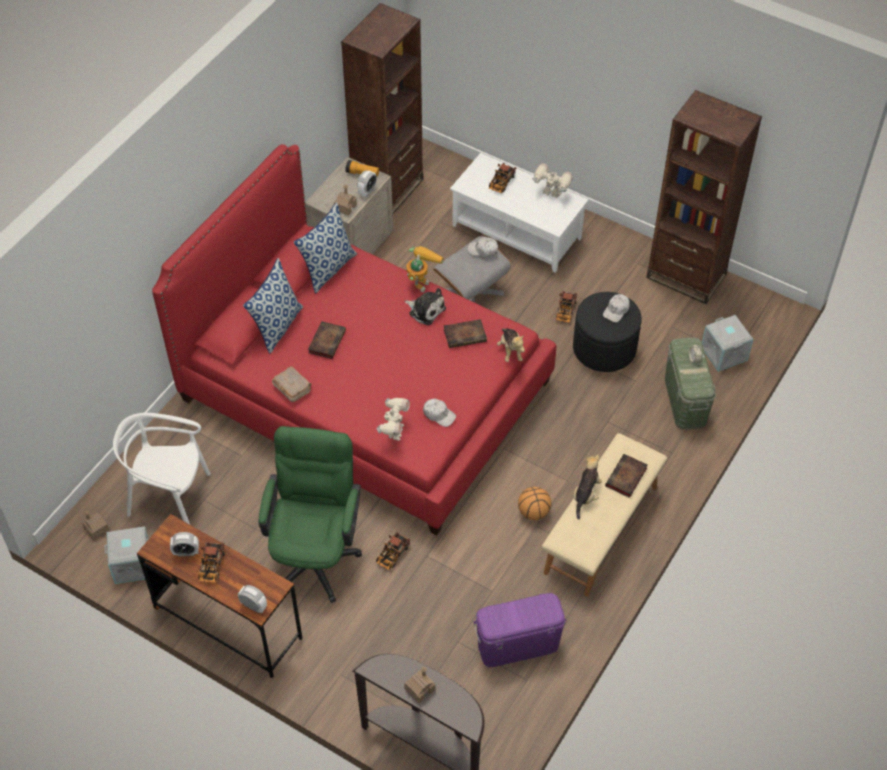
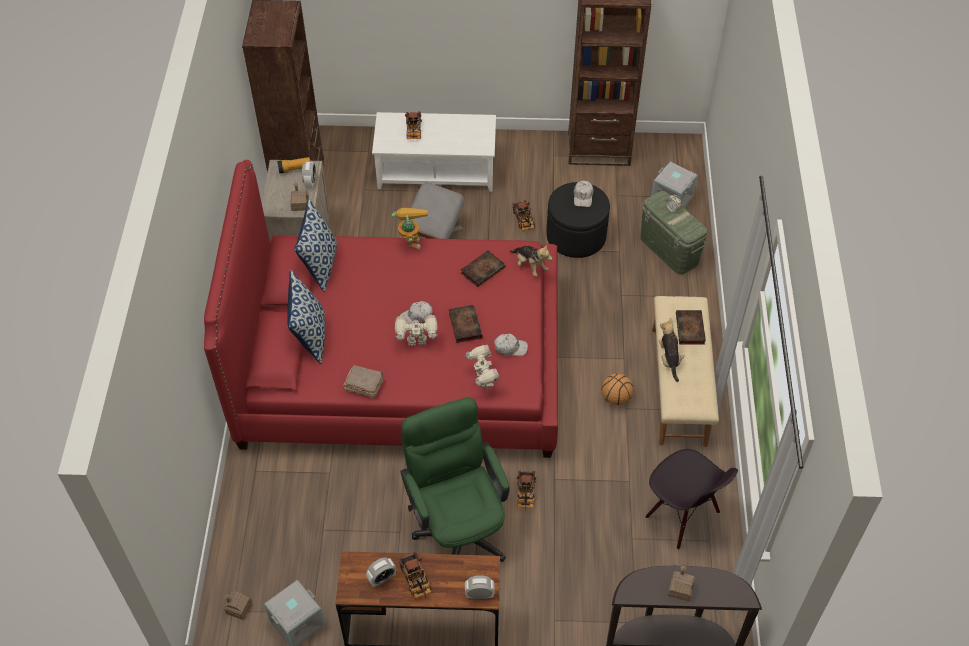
camera: 30 degrees left, 0 degrees up
(169, 497) = (289, 543): white chair -> none
(327, 341) = (365, 329): book -> book (464, 324)
(425, 310) = (433, 263): plush toy -> none
(483, 250) = (435, 194): white cap -> white cap (416, 316)
(517, 645) = (681, 515): purple storage box -> black chair
(551, 194) = (462, 123): toy robot -> toy robot (417, 343)

